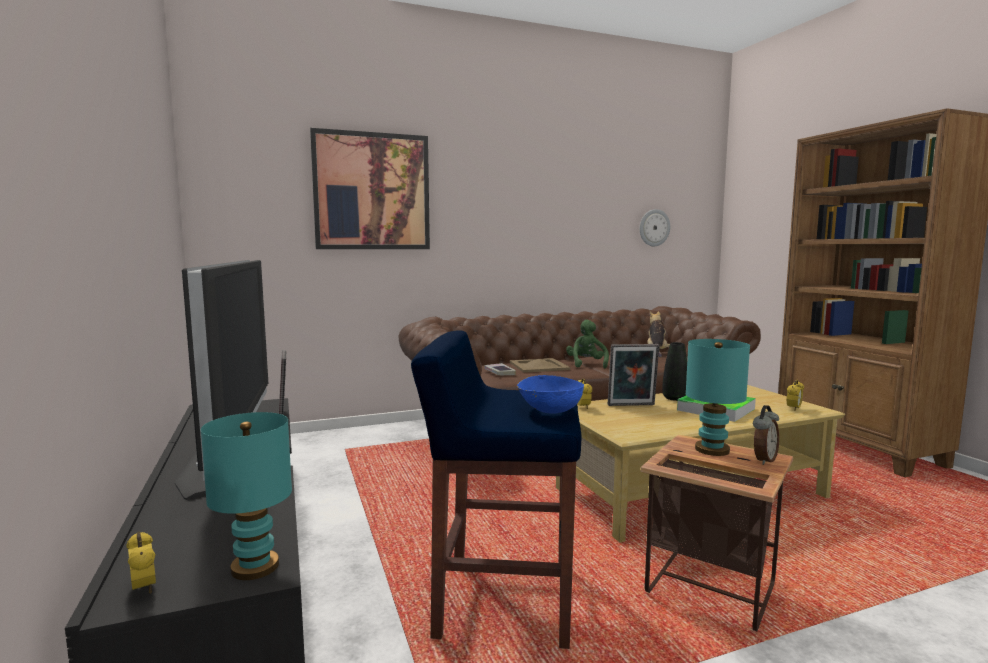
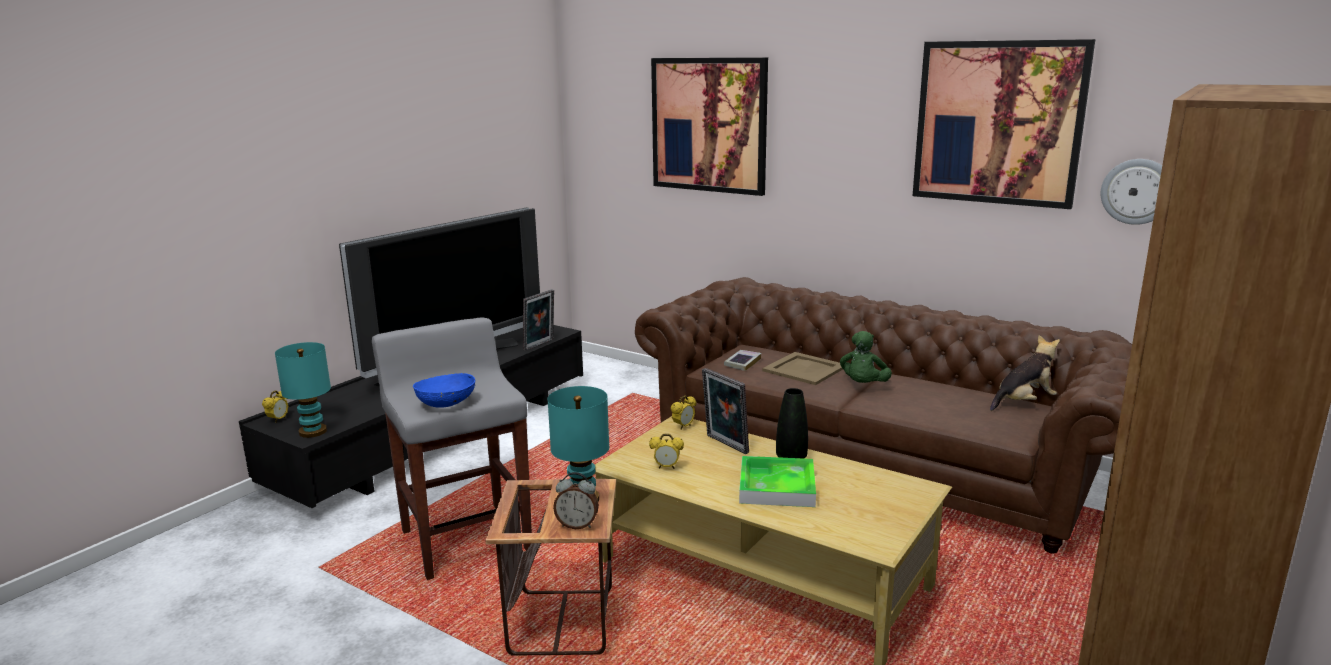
camera: 55 degrees right, 10 degrees up
(502, 600) = (465, 539): blue stool -> grey stool
(586, 190) = (998, 123): none -> picture
(586, 364) = (863, 386): green plush toy -> green plush toy turned 150 degrees clockwise
(794, 409) = (854, 530): alarm clock -> alarm clock (666, 467)

